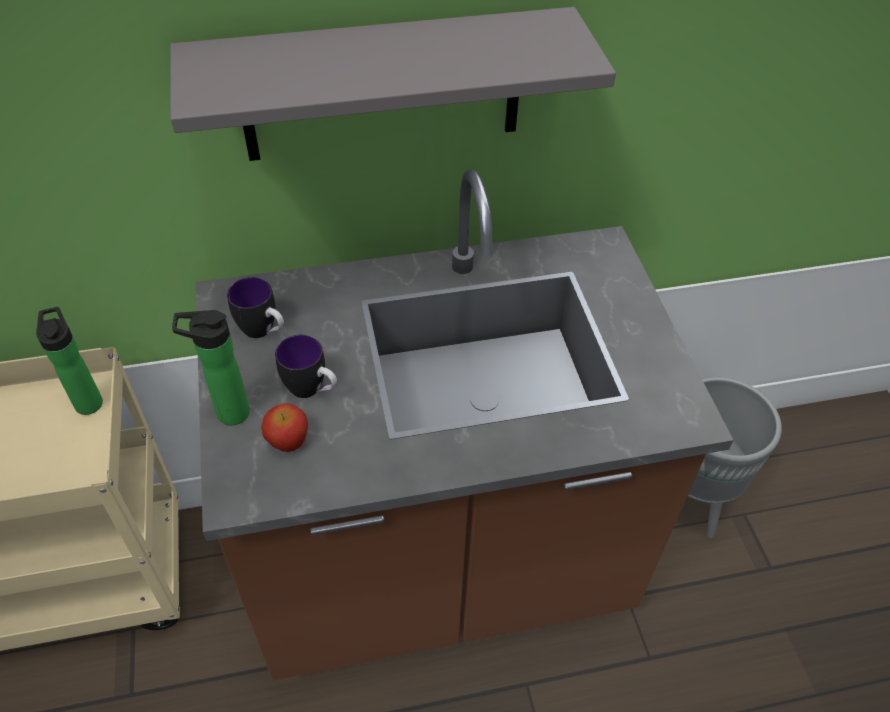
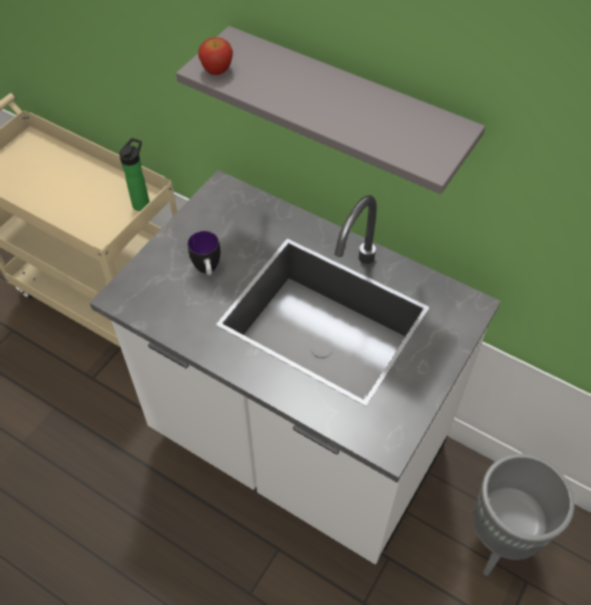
camera: 45 degrees right, 5 degrees up
(227, 413) = (158, 252): bottle -> none
(264, 332) = (219, 221): mug -> none
(288, 440) = (169, 288): apple -> apple (217, 69)
(439, 569) = (295, 446): brown counter -> white counter

